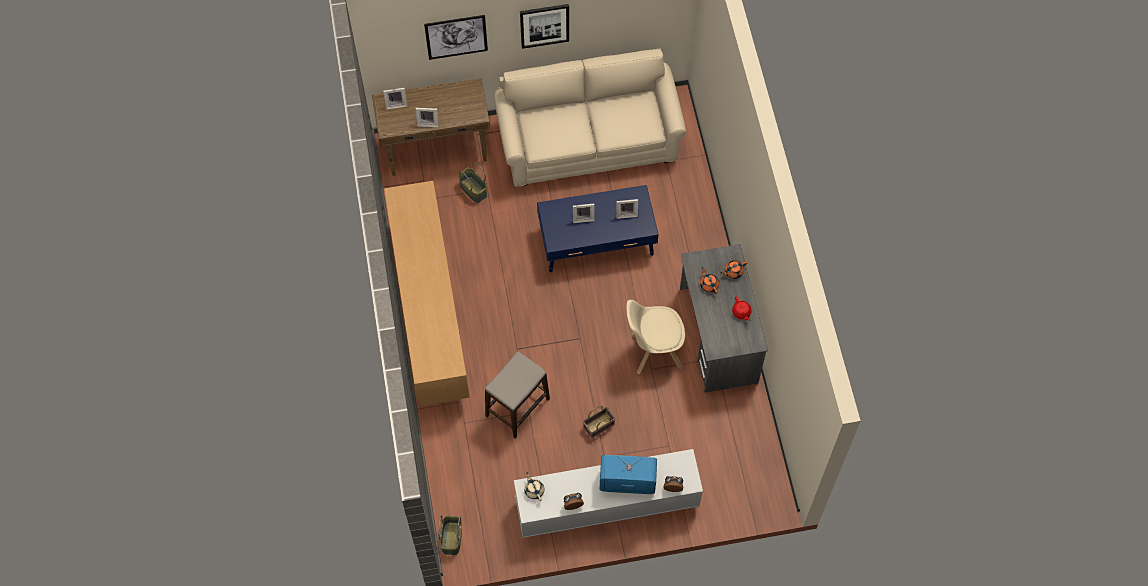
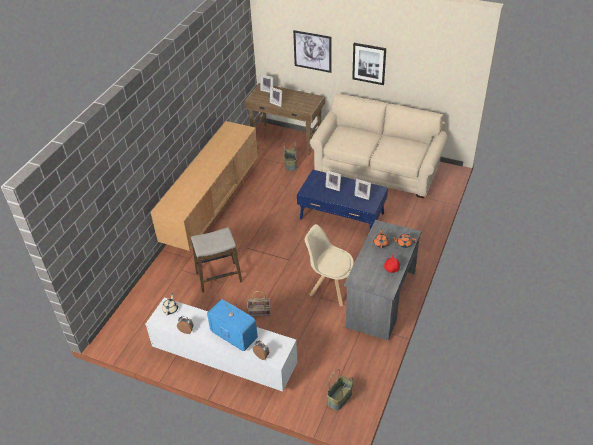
camera: 35 degrees right, 20 degrees down
(452, 539) = (114, 327): basket -> basket (340, 398)

